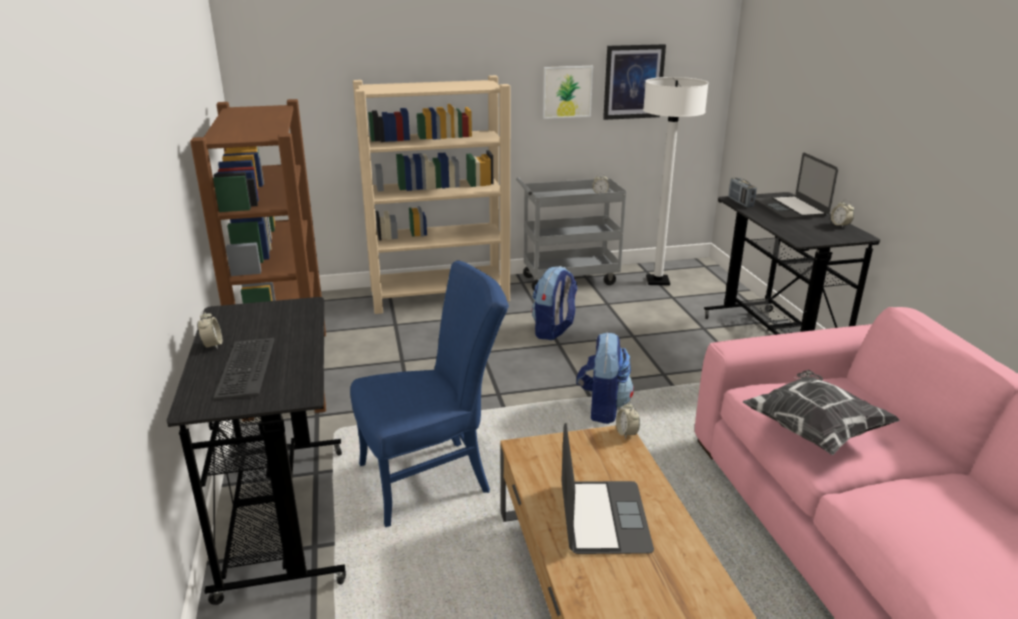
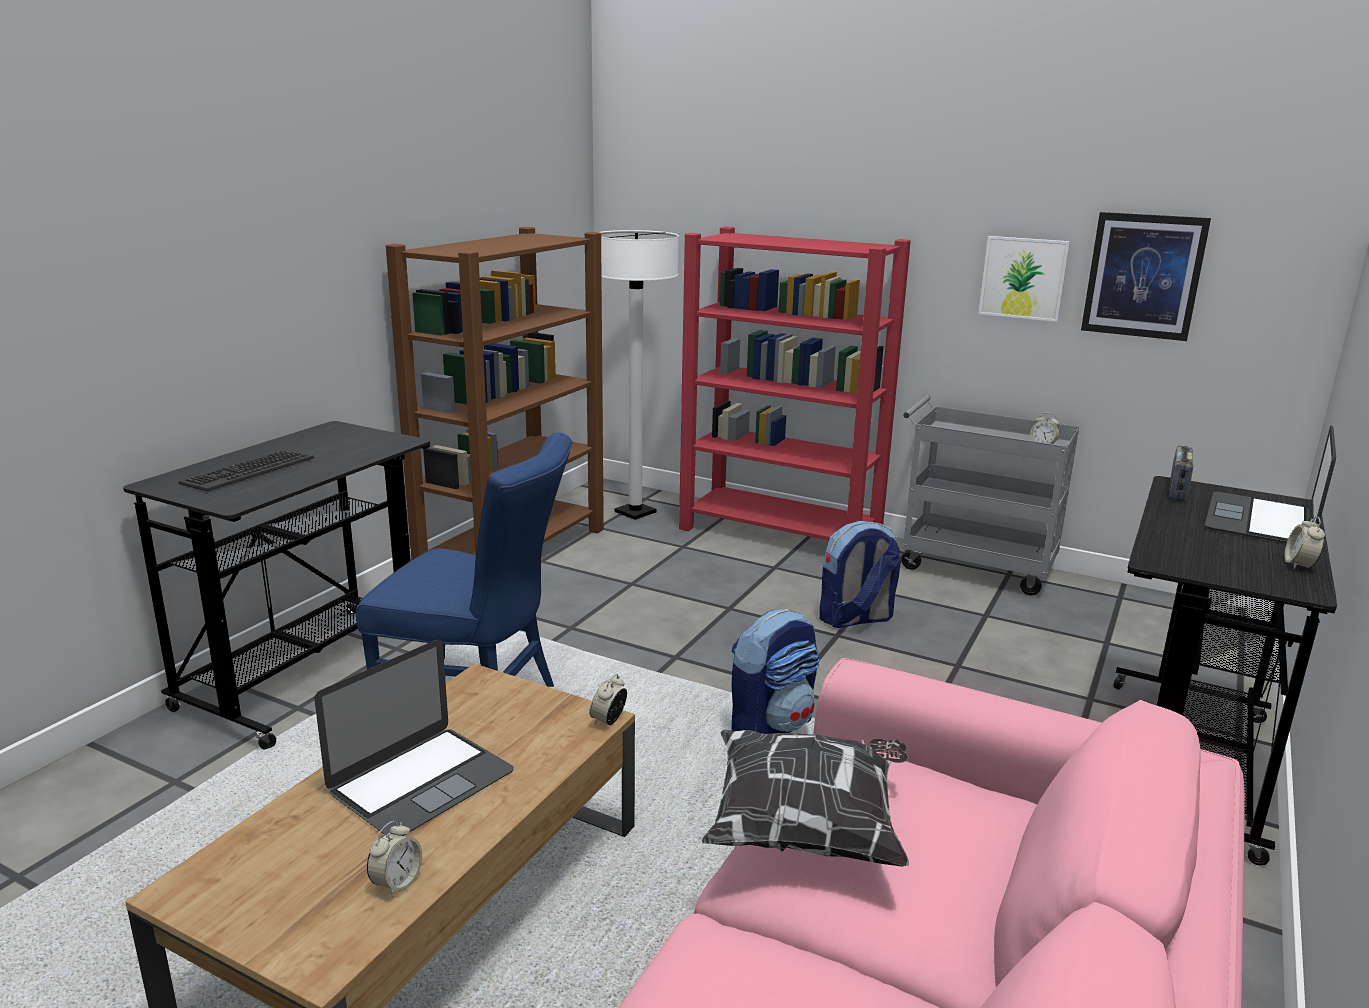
camera: 40 degrees right, 5 degrees down
(212, 345) = (269, 448): alarm clock -> alarm clock (396, 883)
(439, 295) = (780, 533): beige bookcase -> red bookcase
(657, 281) = (1117, 615): white floor lamp -> white floor lamp (635, 512)

